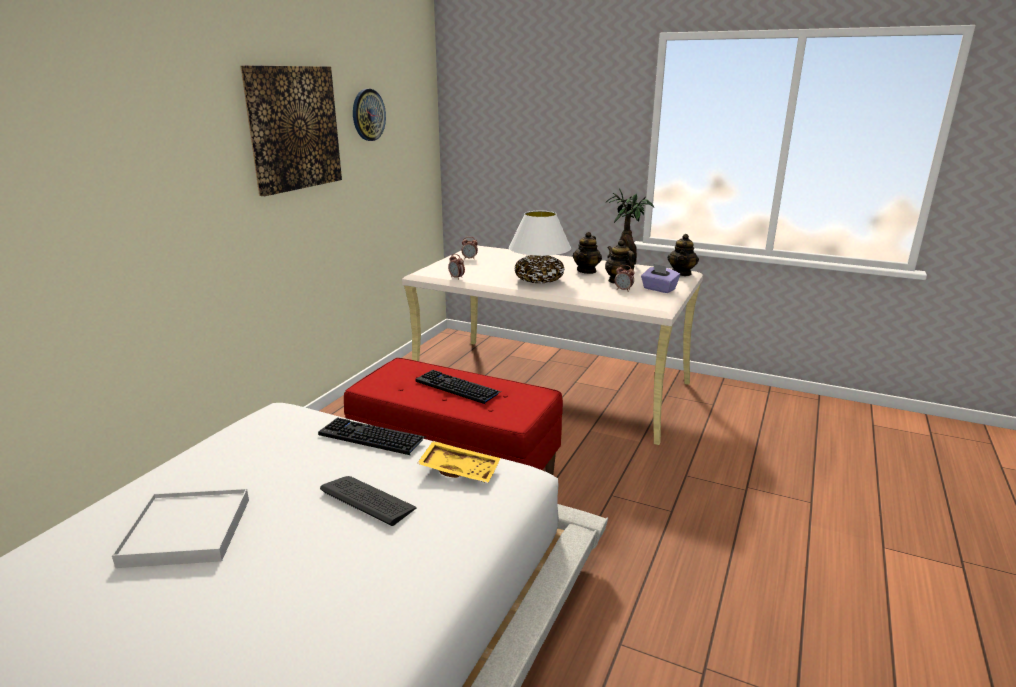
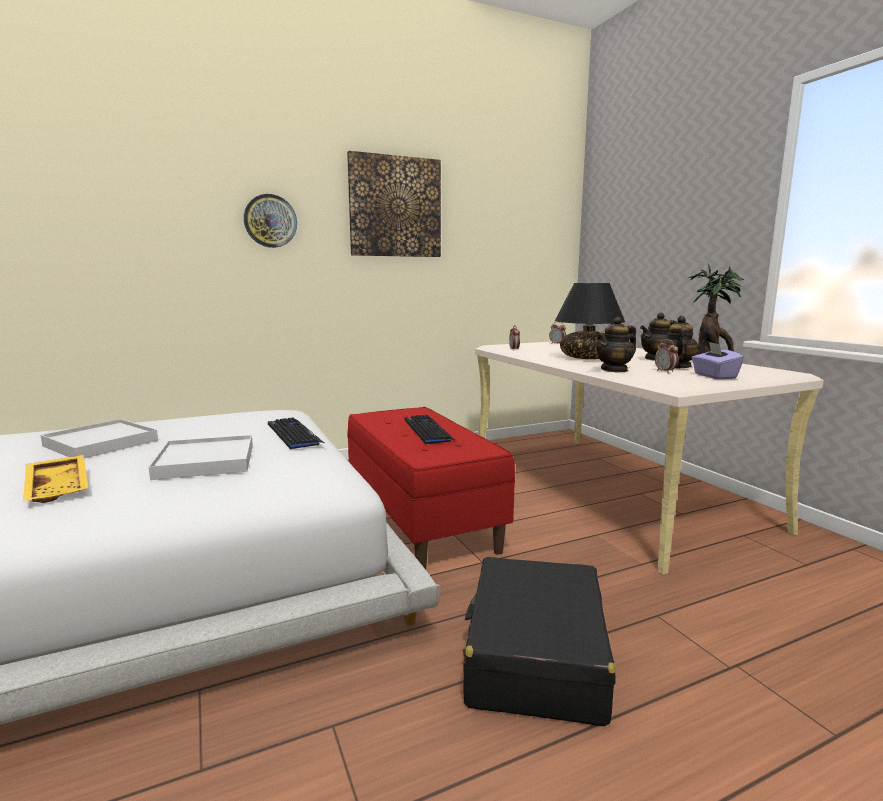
camera: 40 degrees right, 10 degrees down
(368, 115) = (484, 207): wall clock -> wall clock (270, 221)
(368, 500) = (205, 461): keyboard -> white tray
(460, 469) = (300, 467): yellow tray -> yellow tray (60, 488)
(538, 280) = (587, 358): white table lamp -> black table lamp
(662, 535) = (535, 656): none -> black suitcase
(681, 273) = (782, 372): teapot -> teapot (614, 370)

